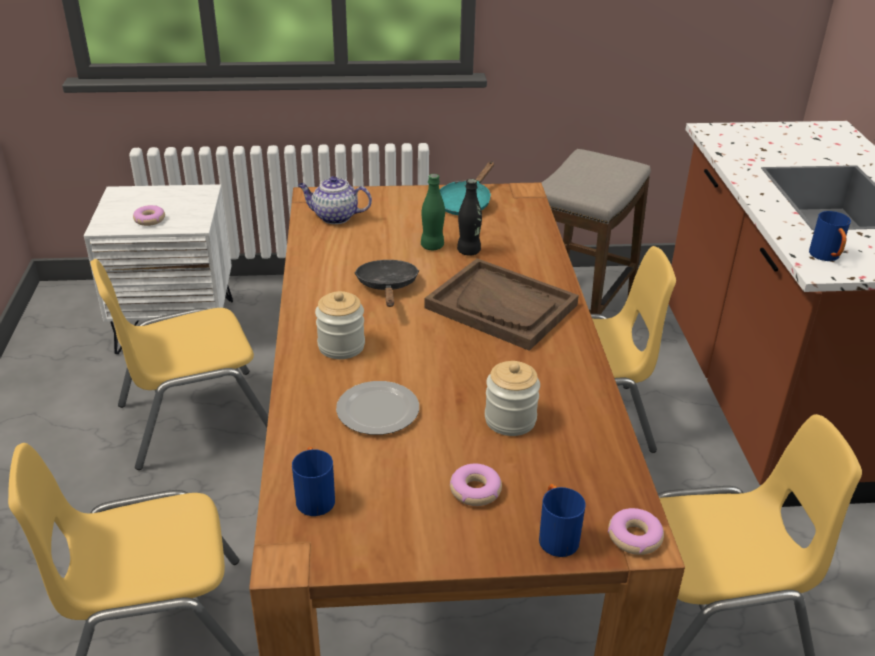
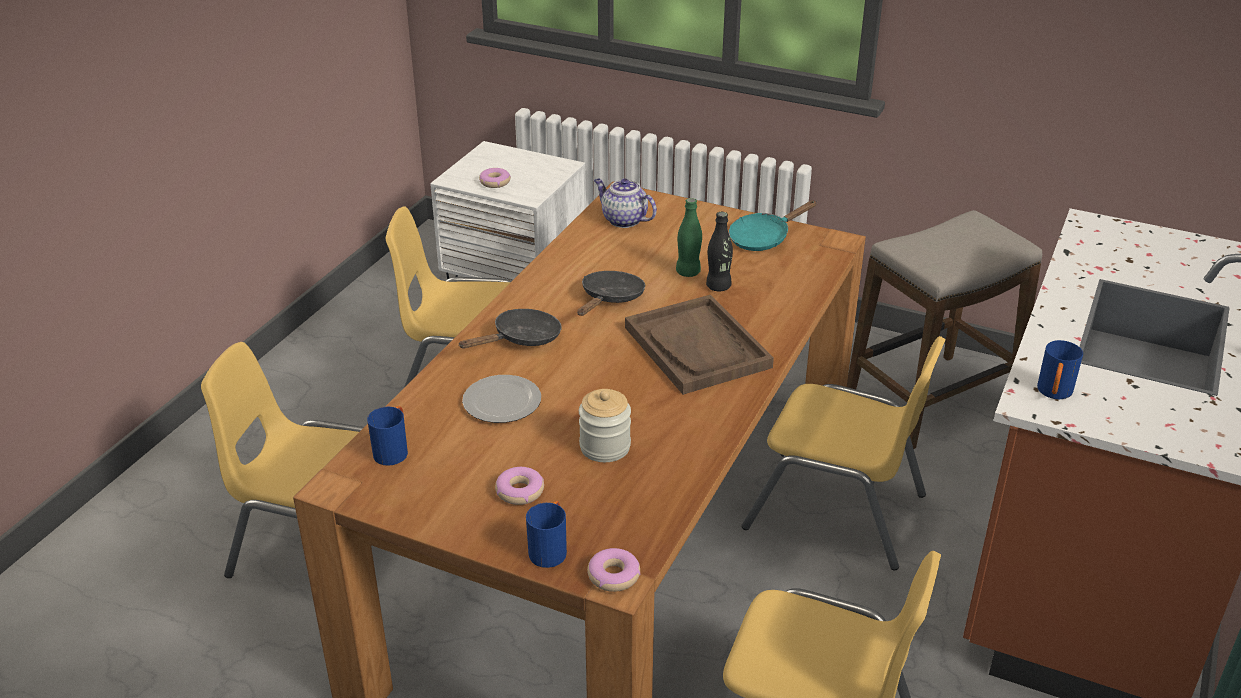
camera: 30 degrees right, 0 degrees up
(341, 346) = (522, 339): jar -> black frying pan

